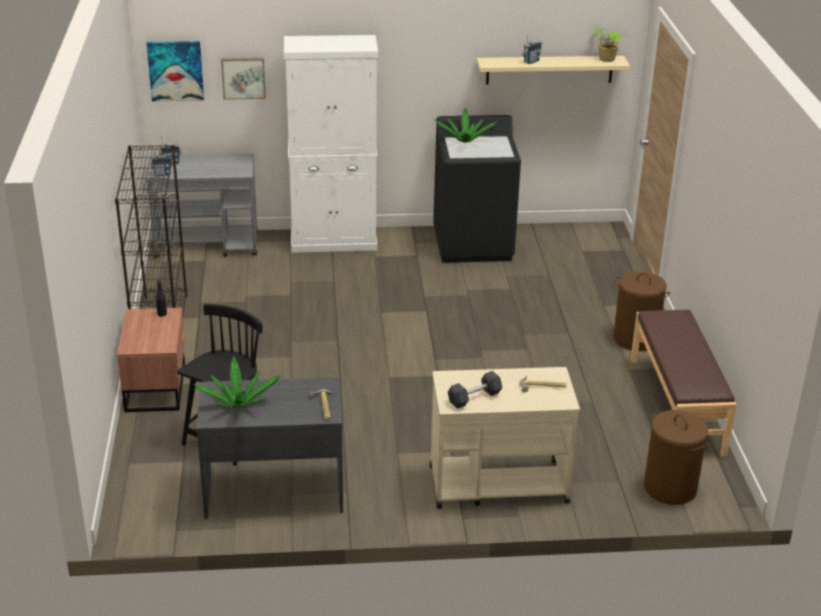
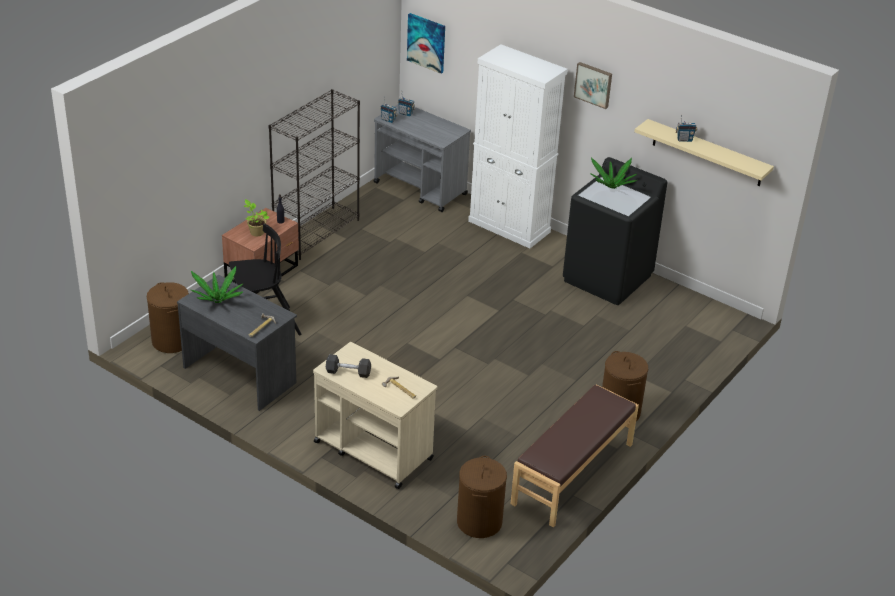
camera: 40 degrees right, 5 degrees up
(153, 500) = (171, 341): none -> brown laundry basket
(243, 77) = (471, 66): picture -> picture (593, 84)
(605, 59) = (750, 163): potted plant -> potted plant (256, 232)

